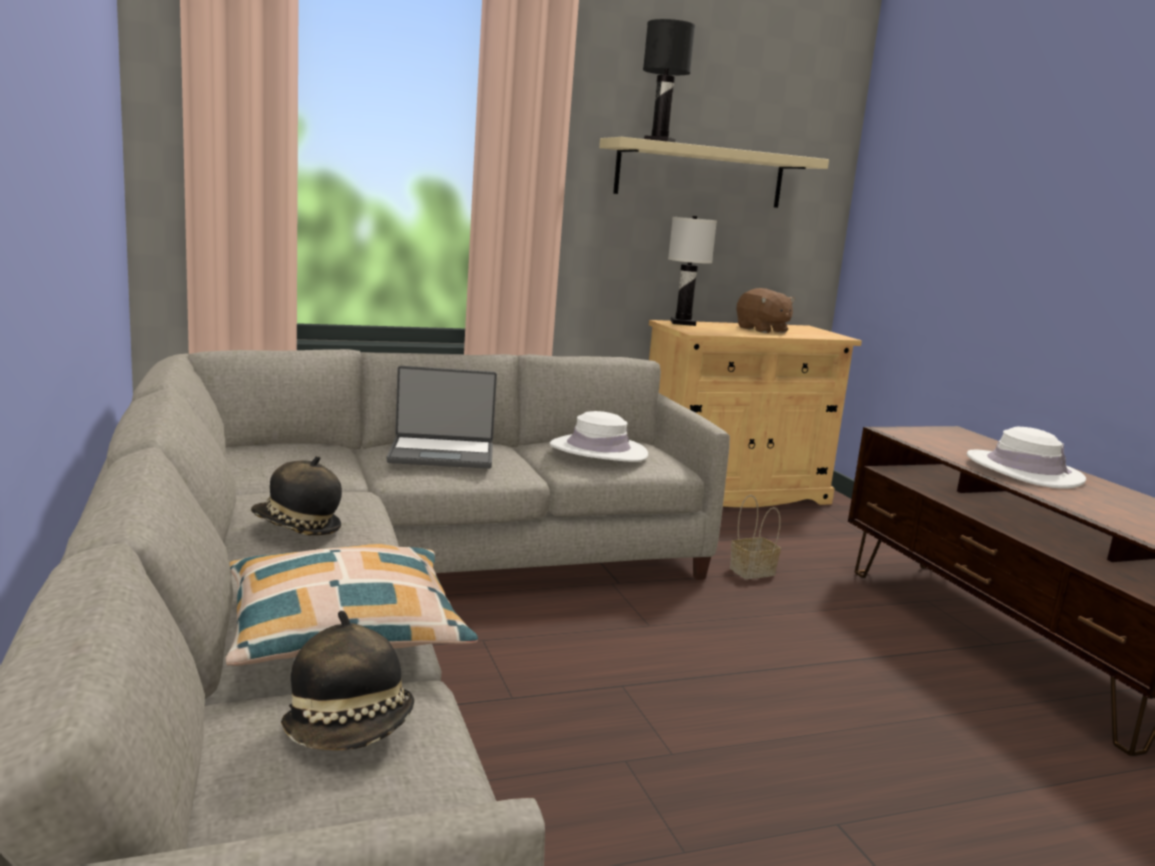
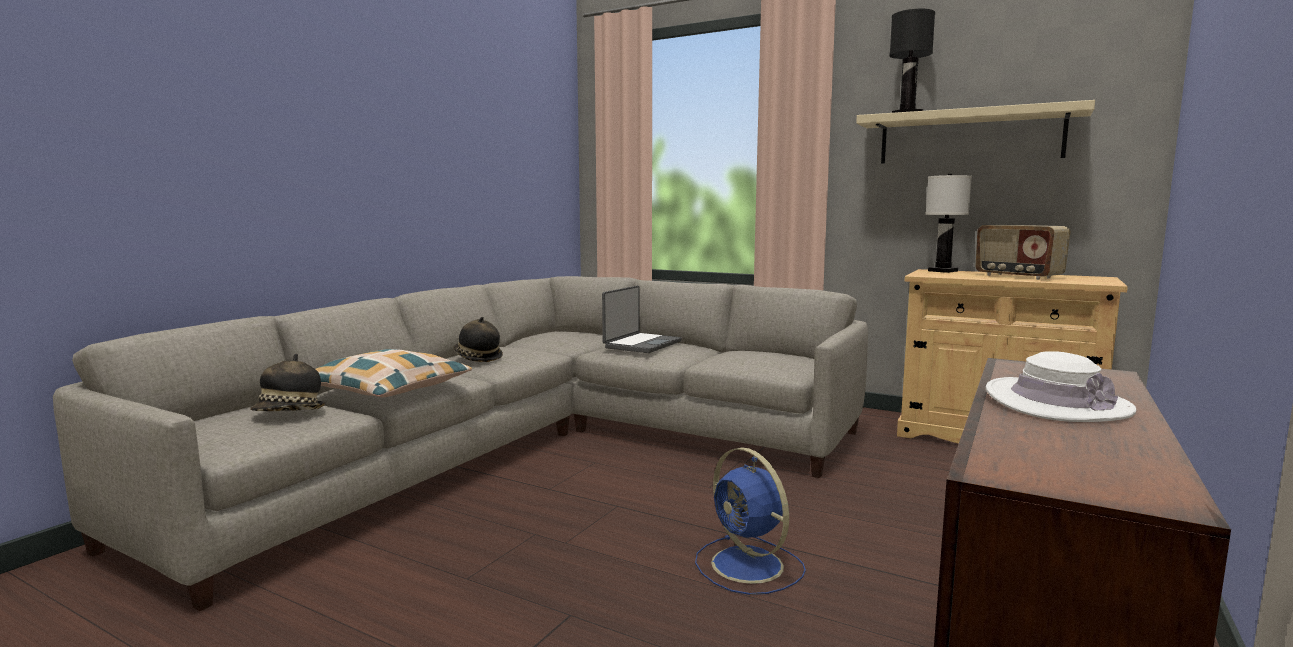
camera: 50 degrees right, 5 degrees down
(442, 454) = (641, 344): laptop -> laptop turned 105 degrees counterclockwise
(598, 451) = (748, 355): white hat -> none
(753, 571) = (877, 485): basket -> none
(762, 330) = (1017, 276): brown plush toy -> radio
(837, 695) = (749, 566): none -> blue fan

